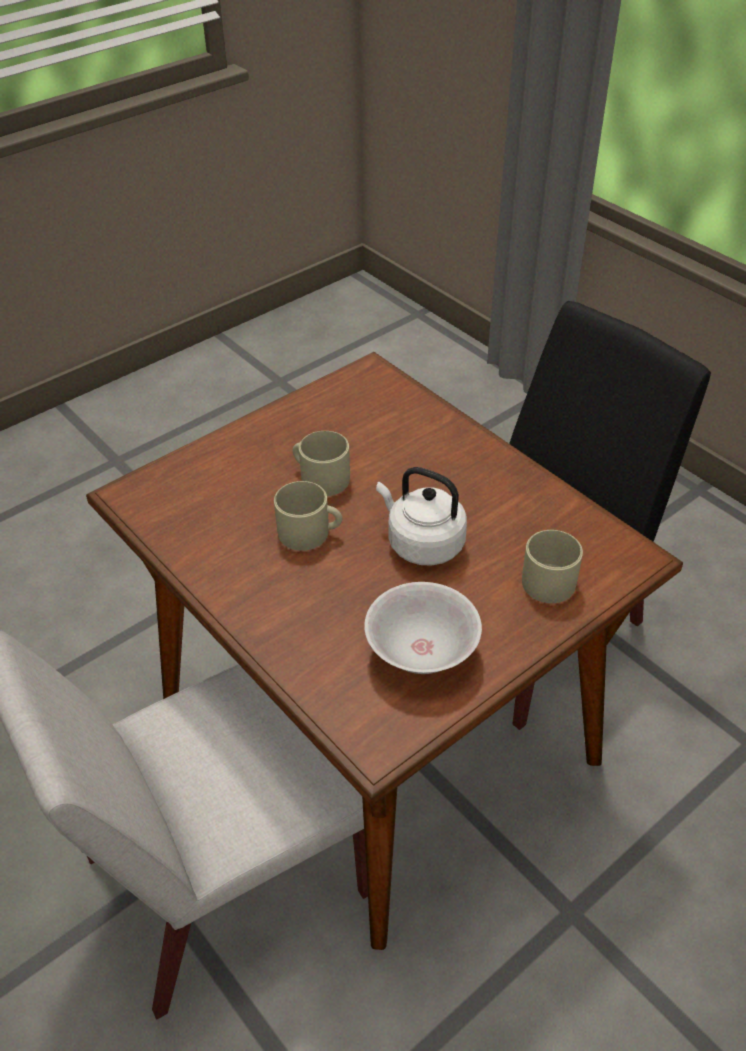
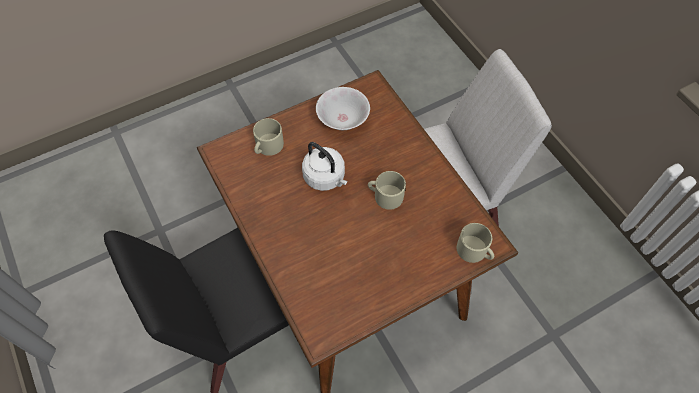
camera: 170 degrees left, 15 degrees up
(320, 477) = (373, 236): beige mug -> beige mug (474, 251)

